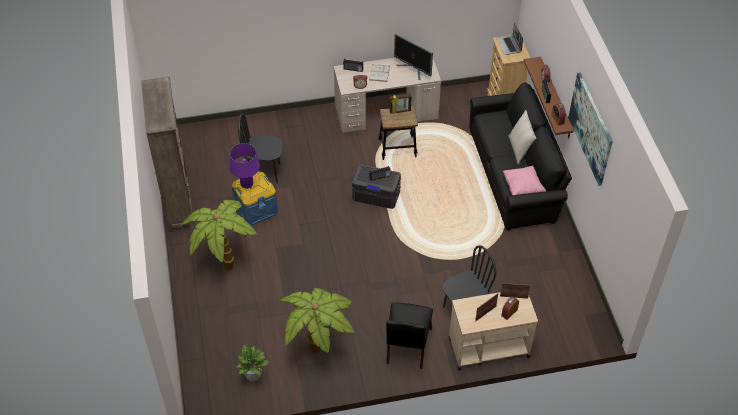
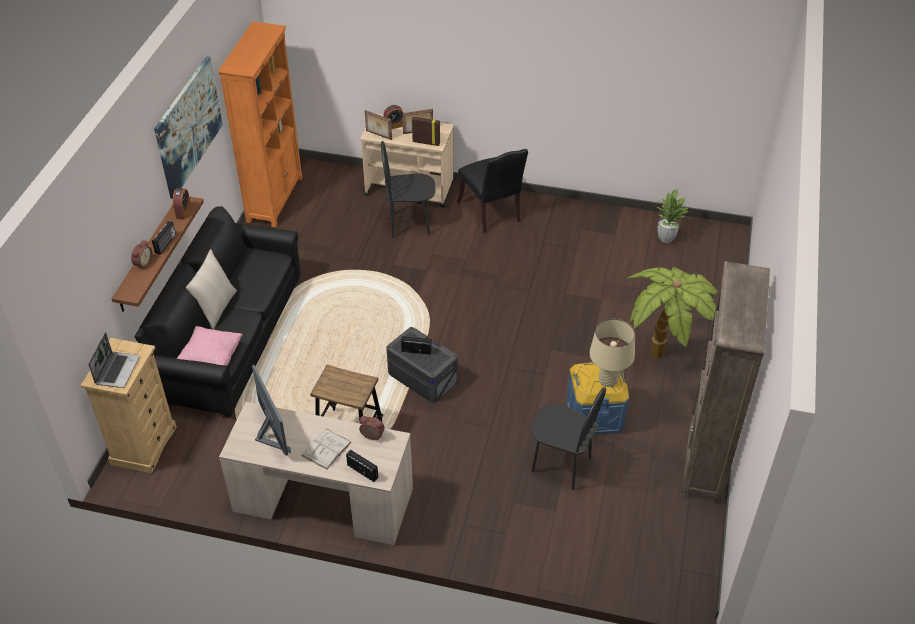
camera: 155 degrees left, 5 degrees down
(247, 184) = (608, 380): purple table lamp -> beige table lamp
(318, 352) = (587, 238): potted plant -> none
(400, 111) = (336, 392): picture frame -> picture frame (426, 142)
(407, 348) = (491, 213): black chair -> black chair turned 120 degrees clockwise
(523, 188) = (257, 263): pink pillow -> pink pillow (211, 358)
(584, 295) = (275, 199): none -> orange bookcase

